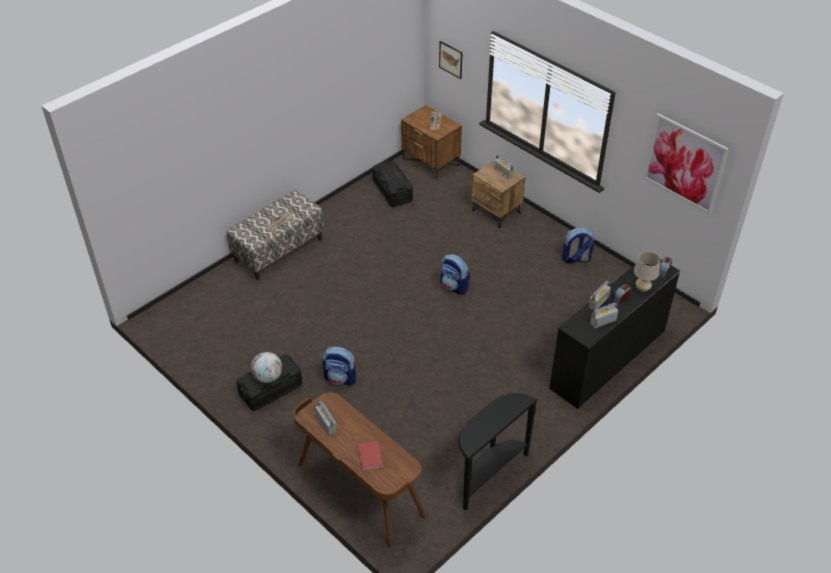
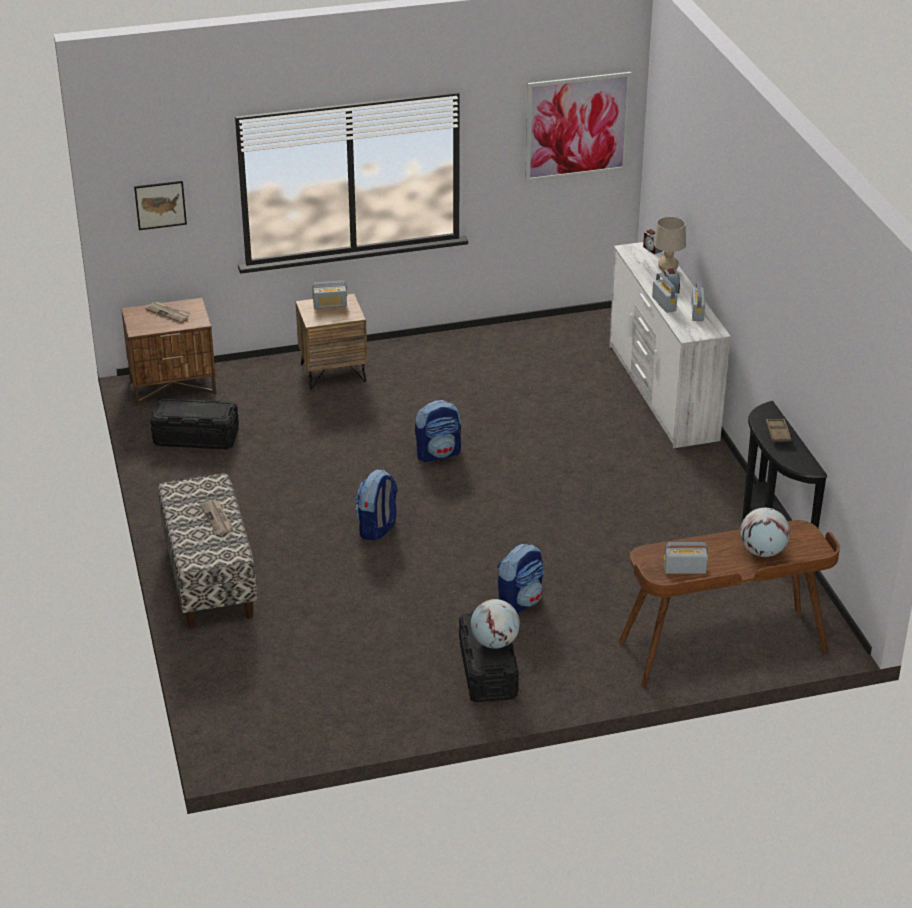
camera: 60 degrees left, 10 degrees down
(371, 456) = (762, 551): red book -> globe
(498, 415) = (778, 433): none -> brown tray
(576, 259) = (480, 350): backpack -> backpack (377, 528)
(607, 359) = (661, 393): black dresser -> white dresser

